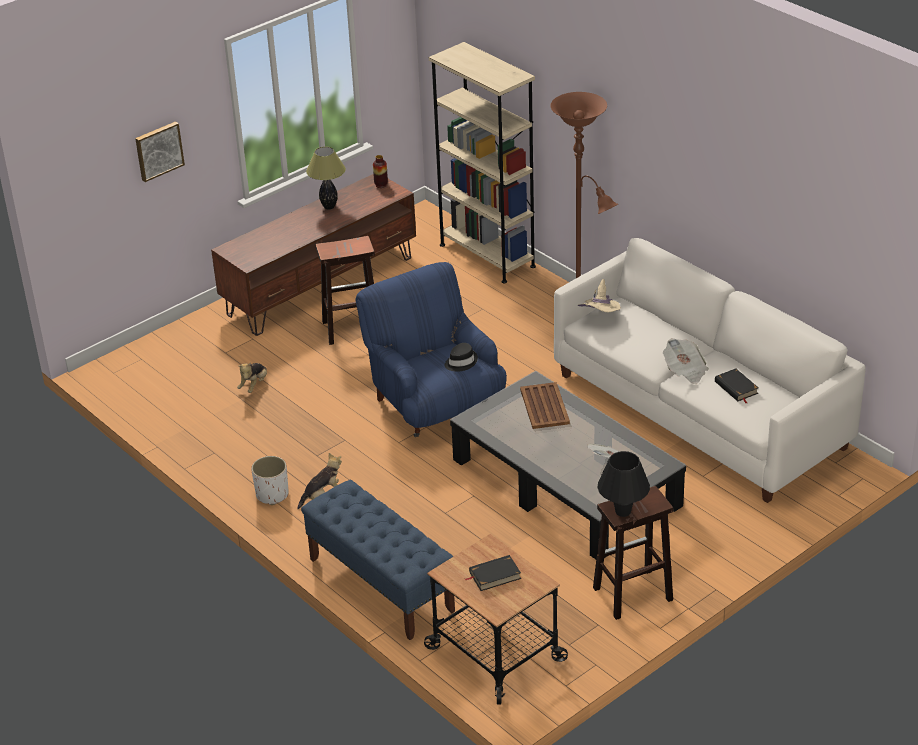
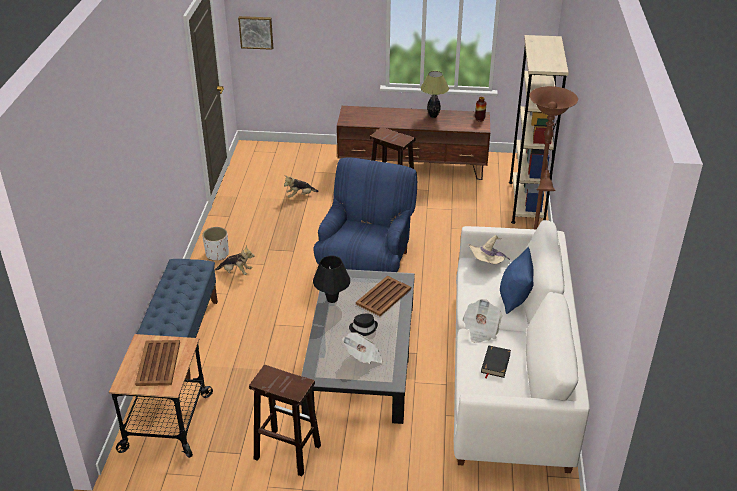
camera: 45 degrees right, 0 degrees up
(158, 150) = (322, 23): picture -> picture (256, 32)
(460, 362) = (369, 238): black hat -> black hat (363, 328)
(494, 575) = (158, 363): black book -> brown tray
(623, 511) = (269, 380): black table lamp -> black table lamp (332, 299)
(668, 329) = (514, 298): none -> blue pillow

